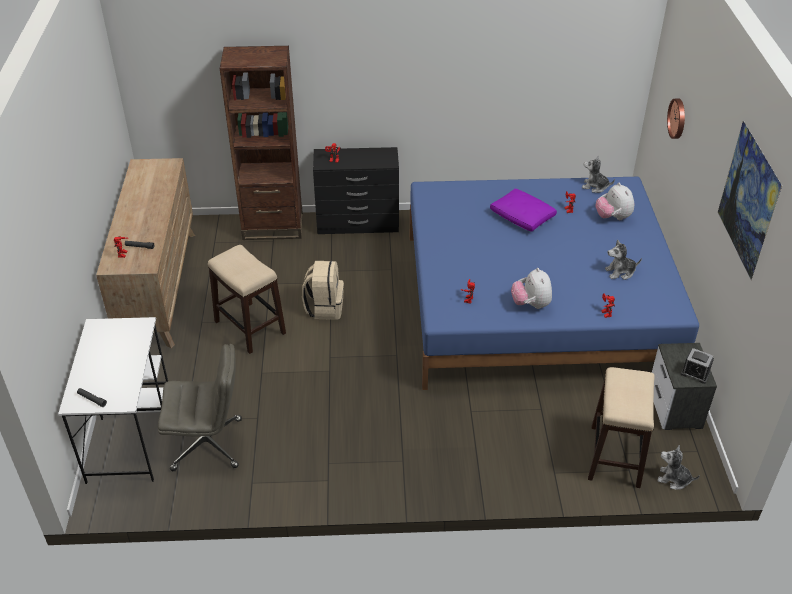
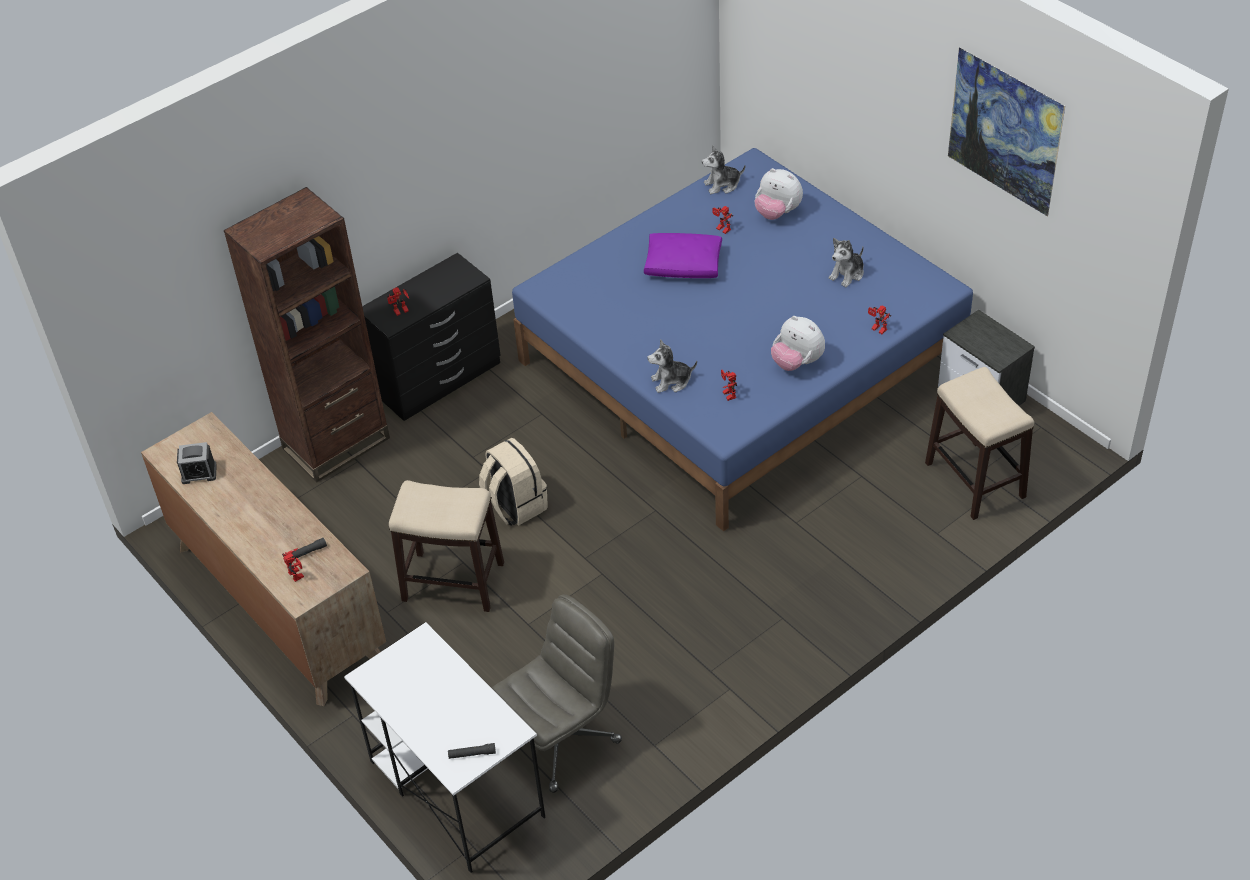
camera: 35 degrees left, 5 degrees up
(673, 479) = (1046, 469): plush toy -> plush toy (671, 381)
(678, 118) = (811, 62): wall clock -> none
(695, 373) = (1004, 345): alarm clock -> alarm clock (199, 473)

